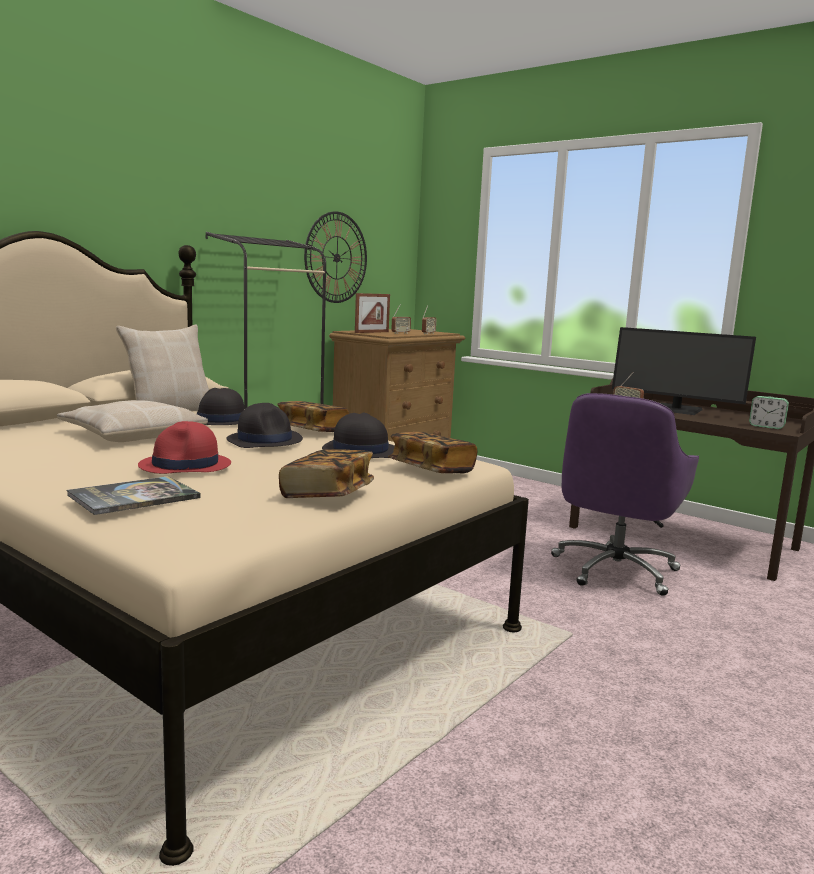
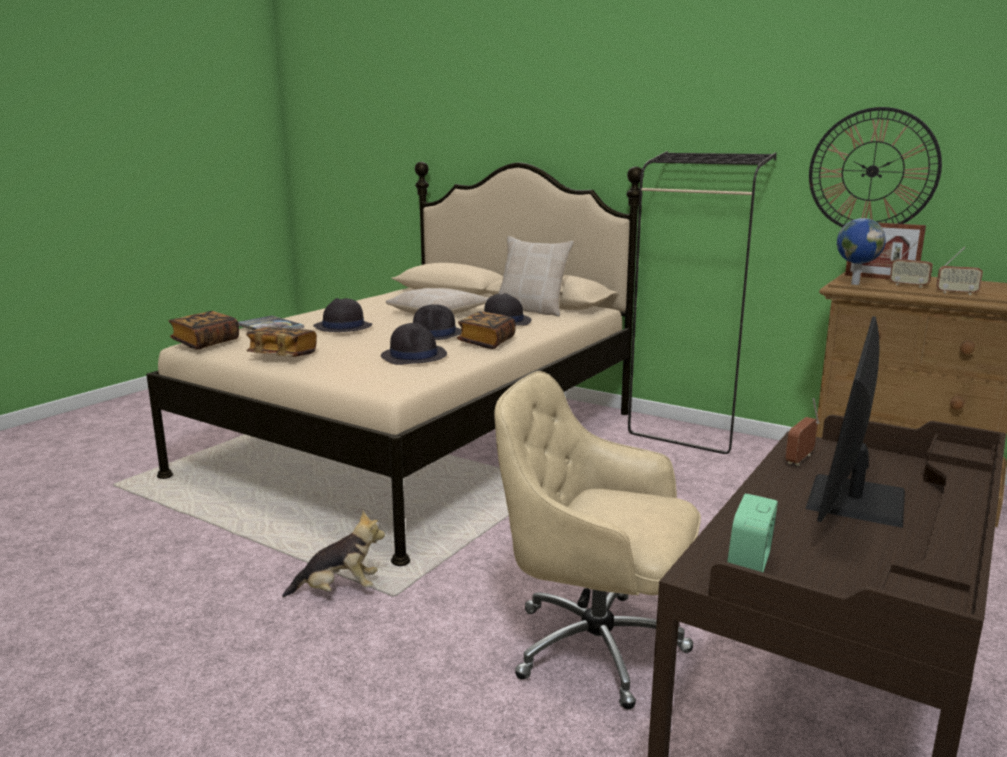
camera: 85 degrees right, 5 degrees up
(185, 466) = (342, 327): red hat -> black hat
(390, 335) = (854, 284): none -> globe
(431, 470) = (356, 375): book -> book (206, 342)
(568, 661) = (338, 590): none -> plush toy
(614, 570) = (596, 645): purple office chair -> beige office chair

